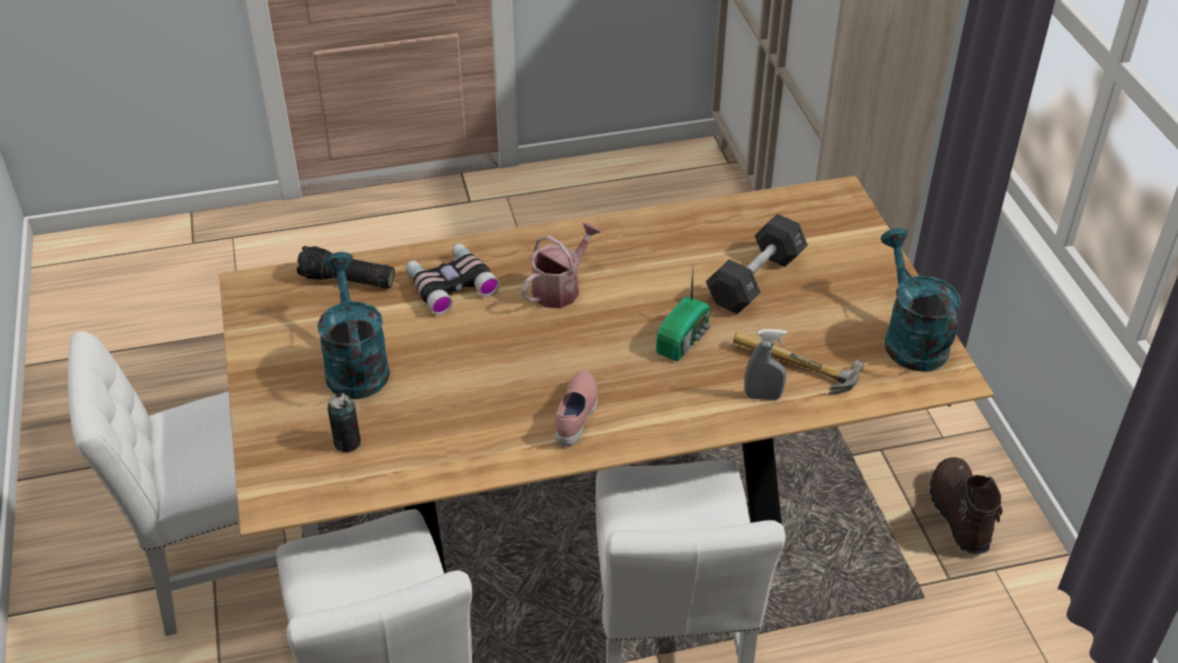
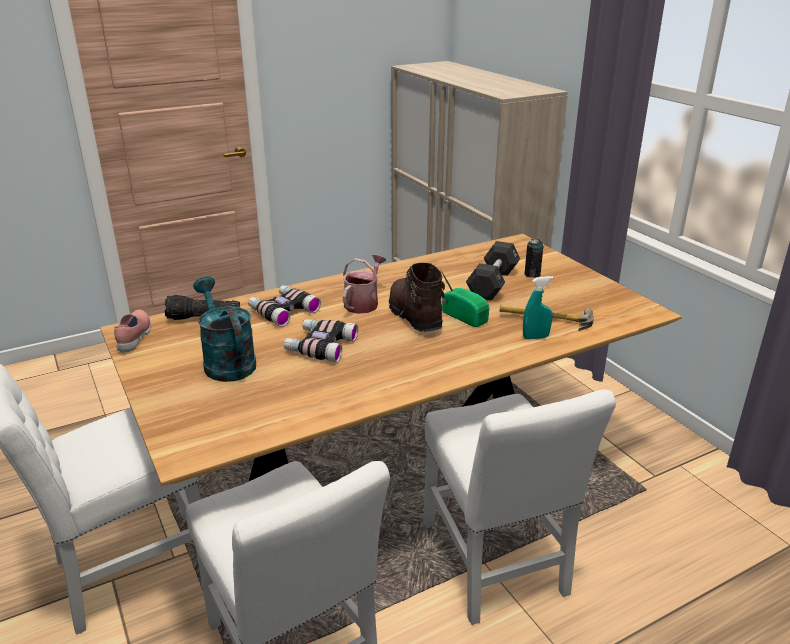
camera: 15 degrees left, 15 degrees down
(347, 442) = (236, 407): can -> can (532, 275)
(477, 359) = (320, 346): none -> binoculars
(577, 416) = (411, 366): pink shoe -> pink shoe (135, 337)
(685, 338) = (464, 316): radio -> radio turned 60 degrees counterclockwise
(763, 396) = (535, 337): grey spray bottle -> turquoise spray bottle
(910, 338) = (609, 297): turquoise watering can -> none
(958, 514) = (639, 438): brown boot -> brown boot (413, 316)

